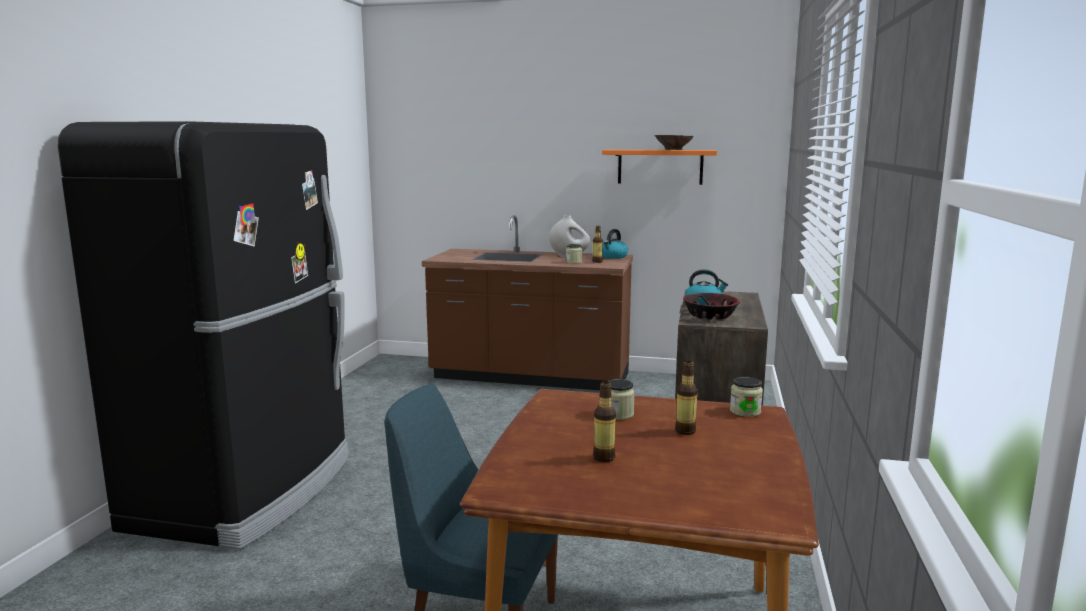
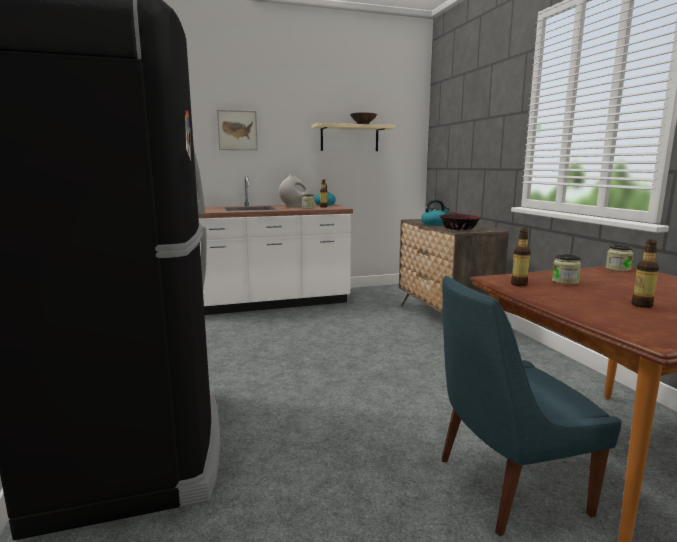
camera: 30 degrees left, 0 degrees up
(512, 158) = (237, 130): none -> picture
(530, 377) = (271, 303): brown counter -> white counter
(660, 167) = (349, 138): orange shelf -> beige shelf
(685, 431) = (627, 283): bottle -> bottle (519, 284)

